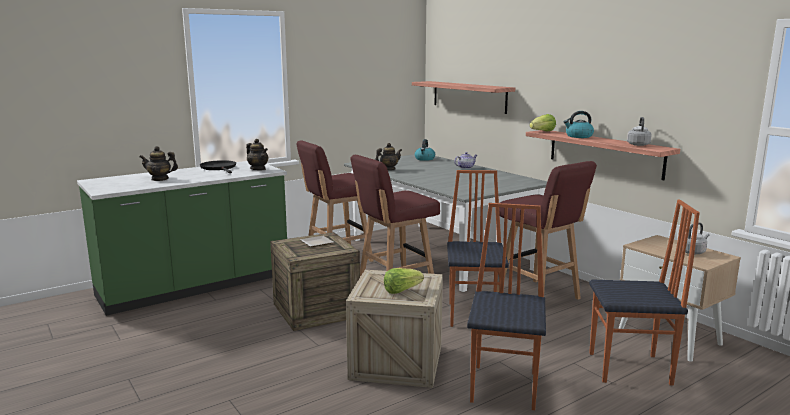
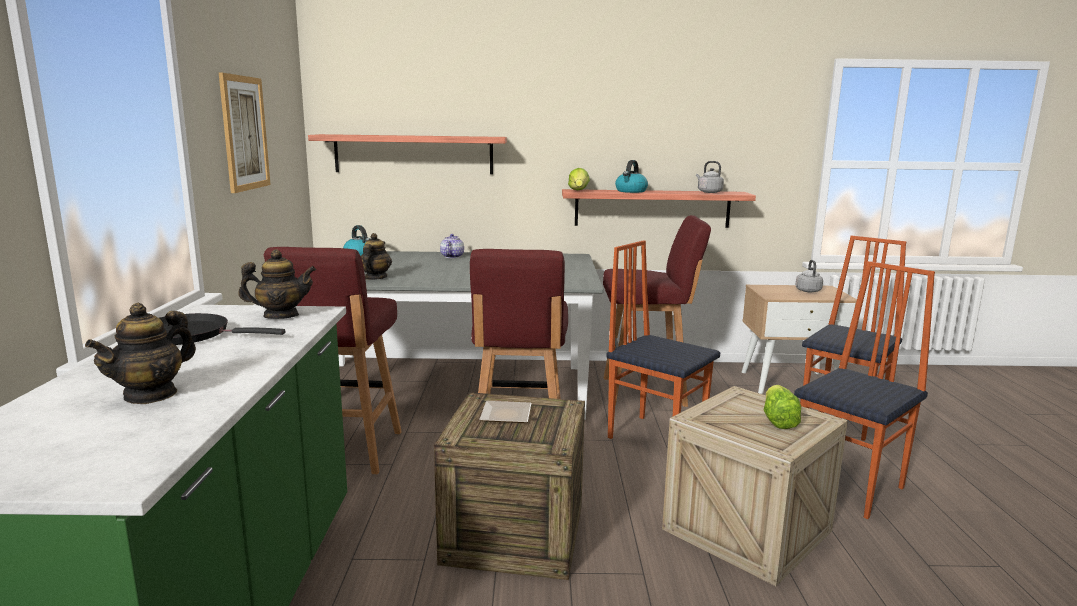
camera: 55 degrees left, 0 degrees up
(346, 82) = (244, 133): none -> picture
(505, 386) = (850, 488): chair -> chair turned 90 degrees clockwise

